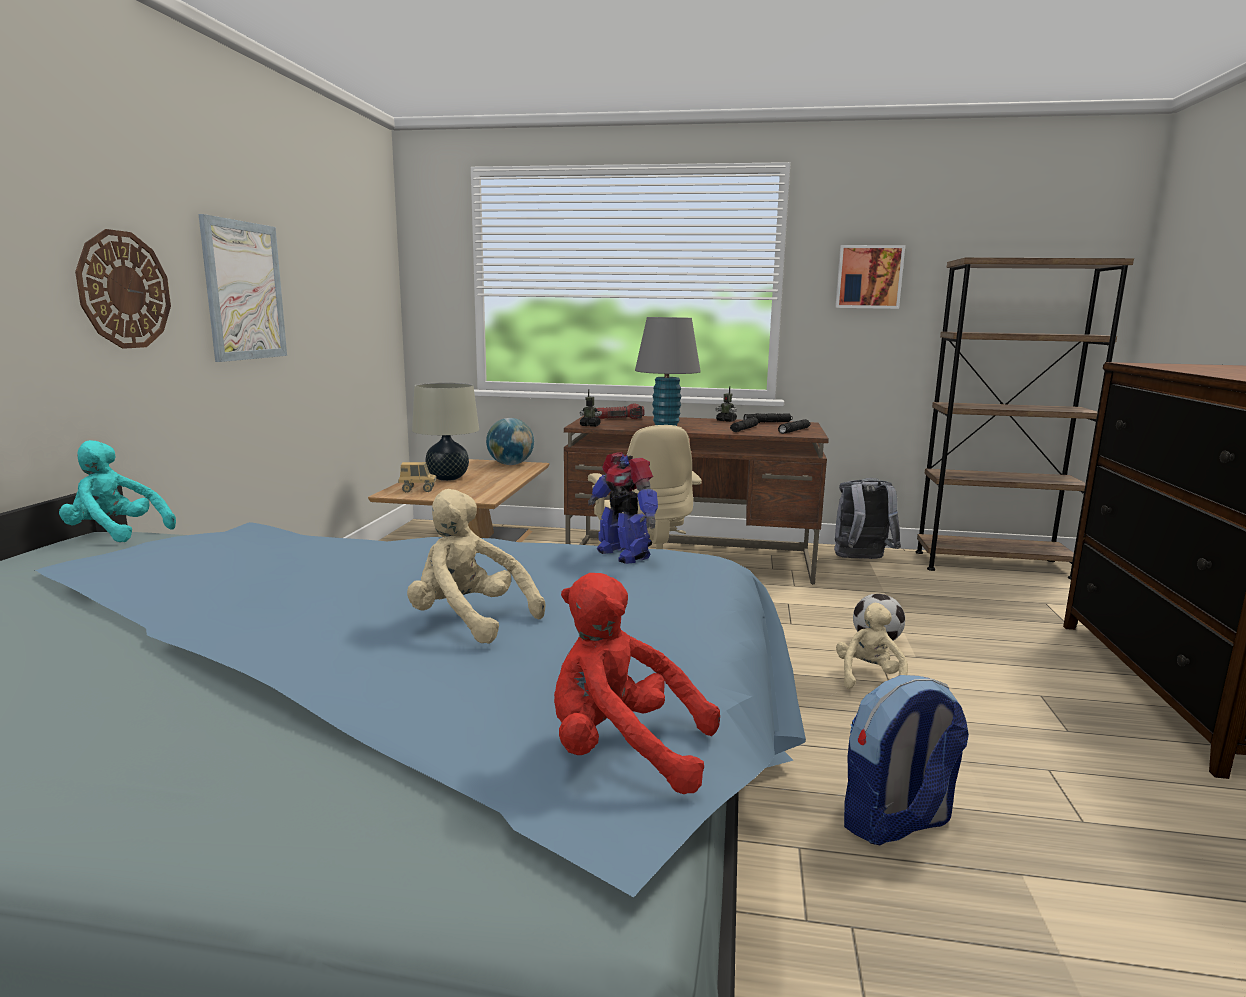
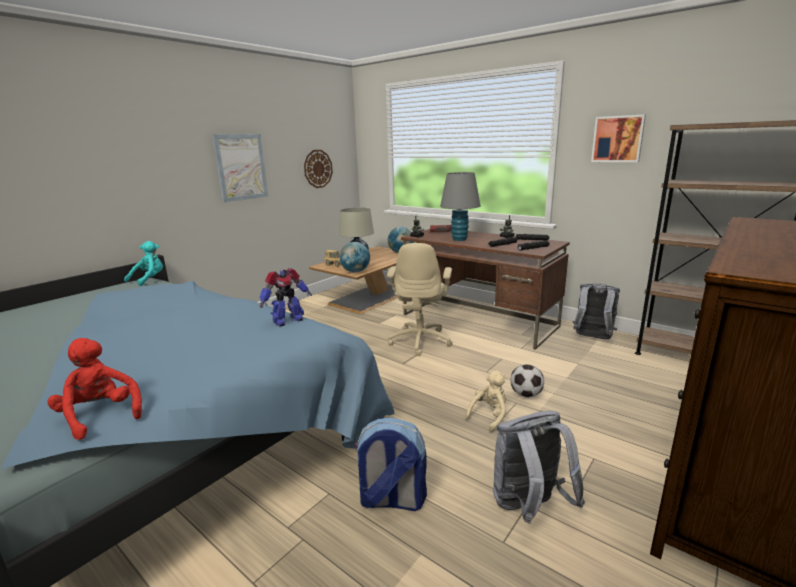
camera: 30 degrees right, 5 degrees up
(116, 533) = (149, 280): turquoise plush toy -> turquoise plush toy turned 75 degrees clockwise
(124, 290) = (170, 174): wall clock -> wall clock (318, 168)
(469, 620) = (166, 343): beige plush toy -> none
(479, 496) = (355, 271): none -> globe
(624, 554) = (287, 320): toy robot -> toy robot turned 120 degrees counterclockwise
(1054, 772) = (529, 507): none -> grey backpack

